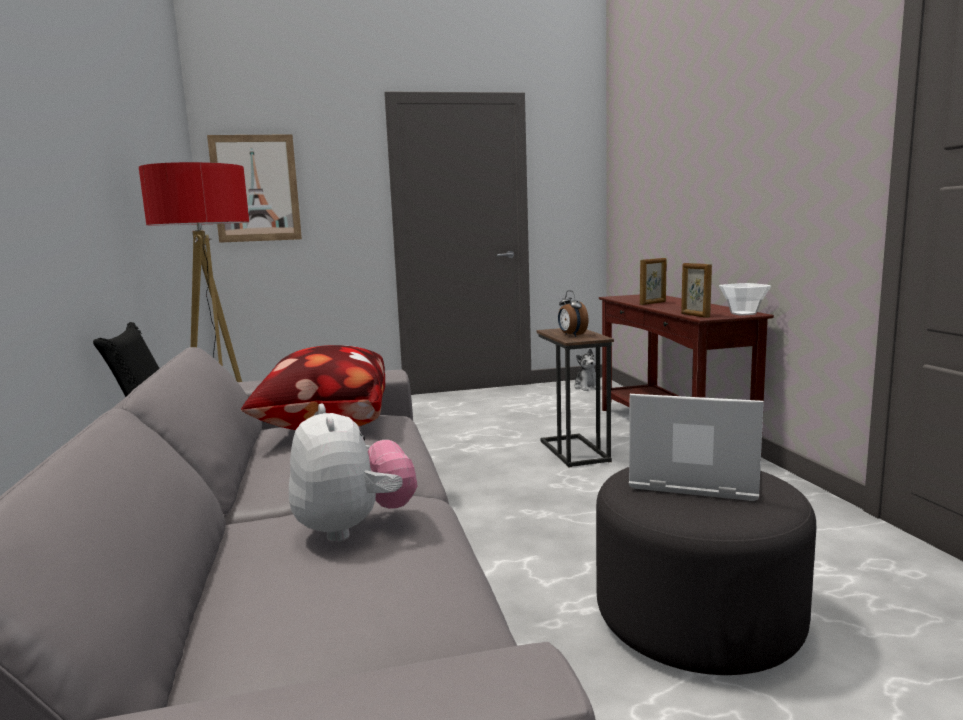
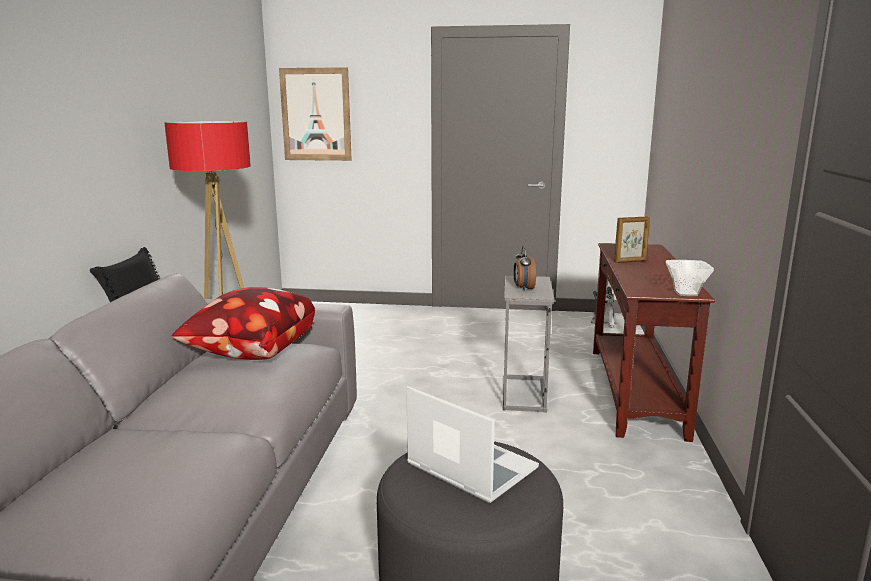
camera: 20 degrees right, 5 degrees up
(353, 528) = (158, 456): plush toy -> none
(575, 451) = (524, 394): brown side table -> grey side table
(694, 315) = (634, 288): picture frame -> none

